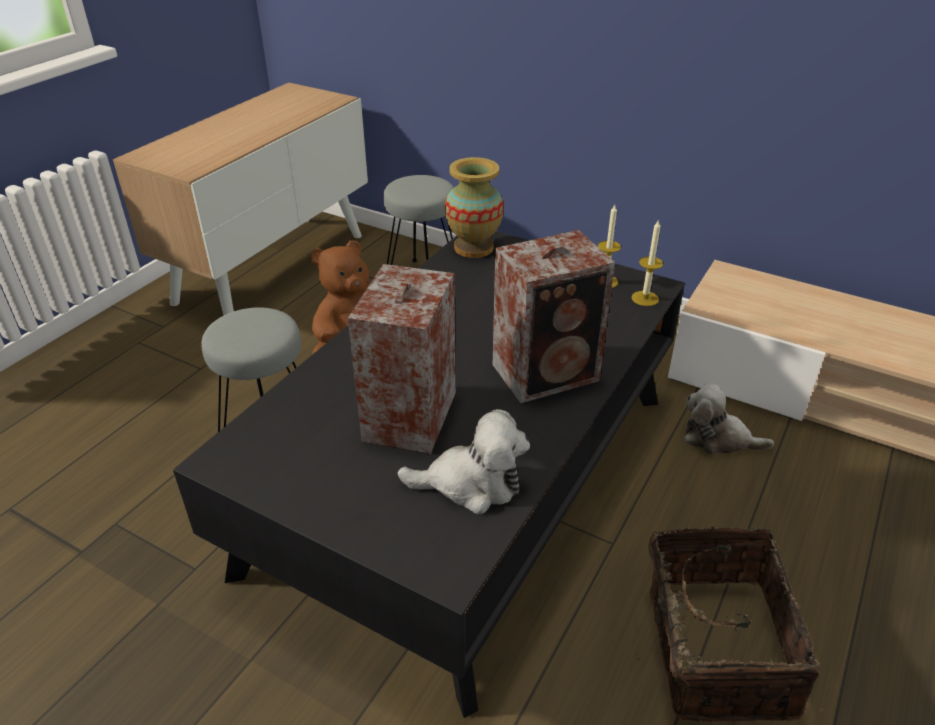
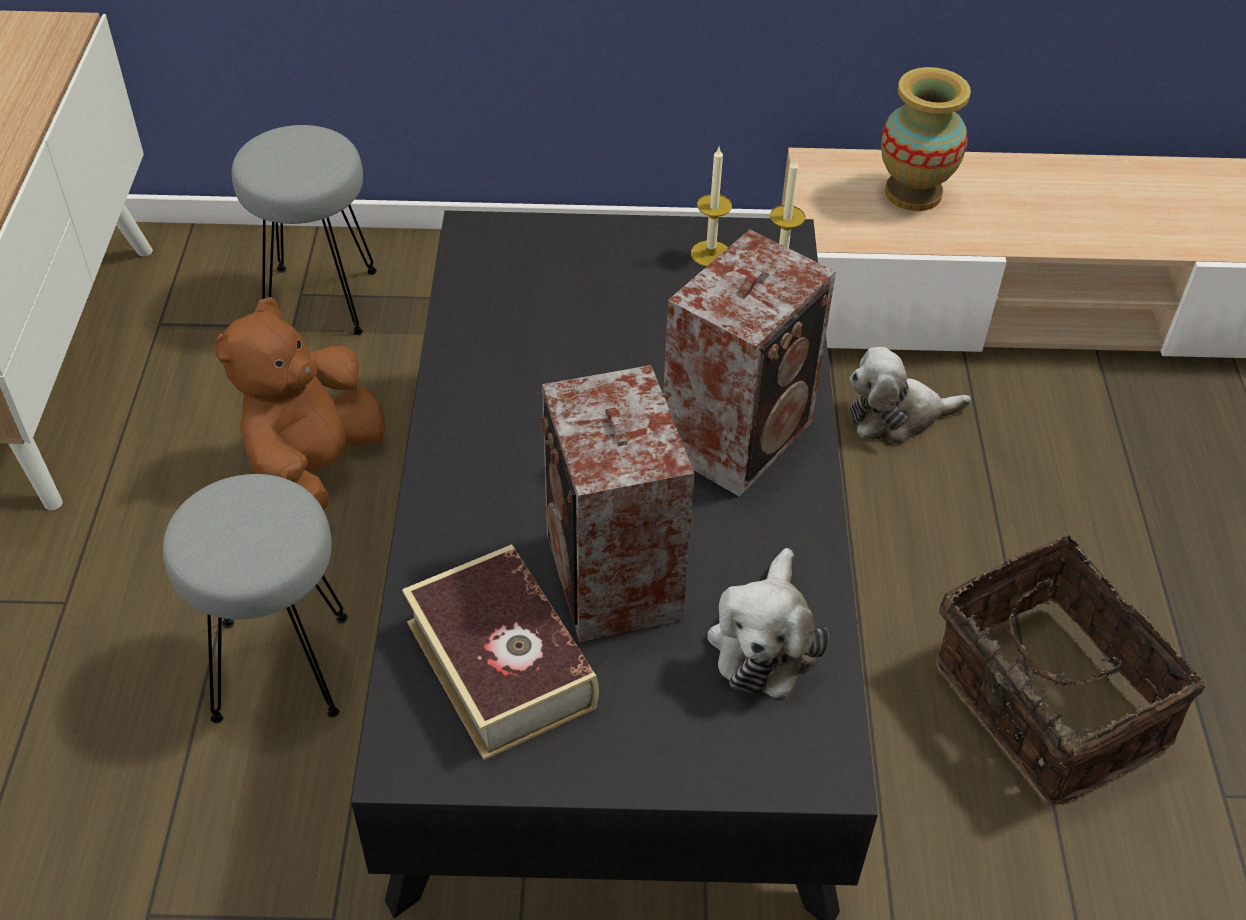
camera: 30 degrees left, 10 degrees up
(309, 435) = (501, 664): none -> book
(471, 483) = (764, 640): plush toy -> plush toy turned 135 degrees clockwise
(473, 247) = (484, 255): vase -> vase (913, 193)

